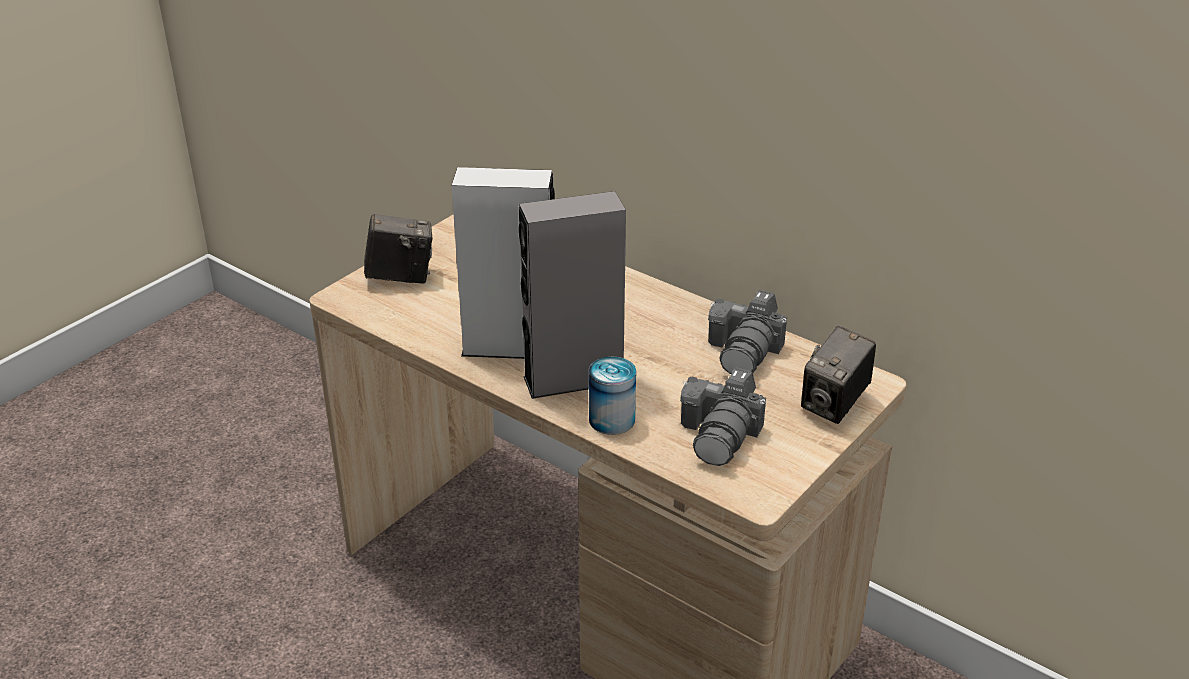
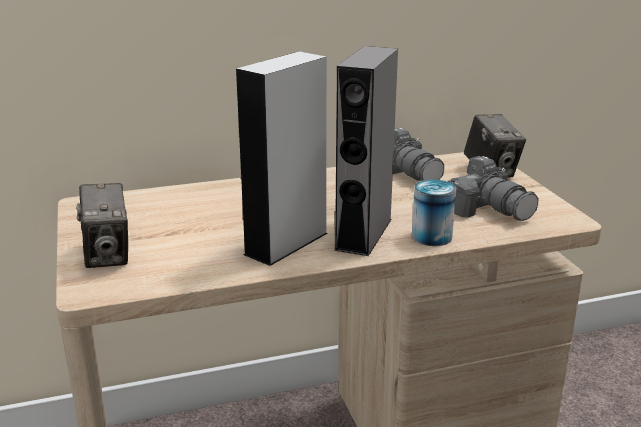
camera: 55 degrees left, 10 degrees down
(400, 277) = (108, 256): camera -> camera turned 135 degrees clockwise

